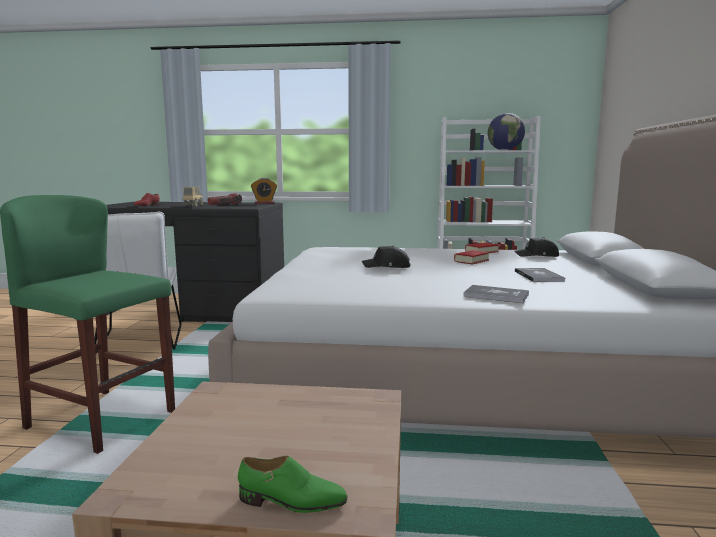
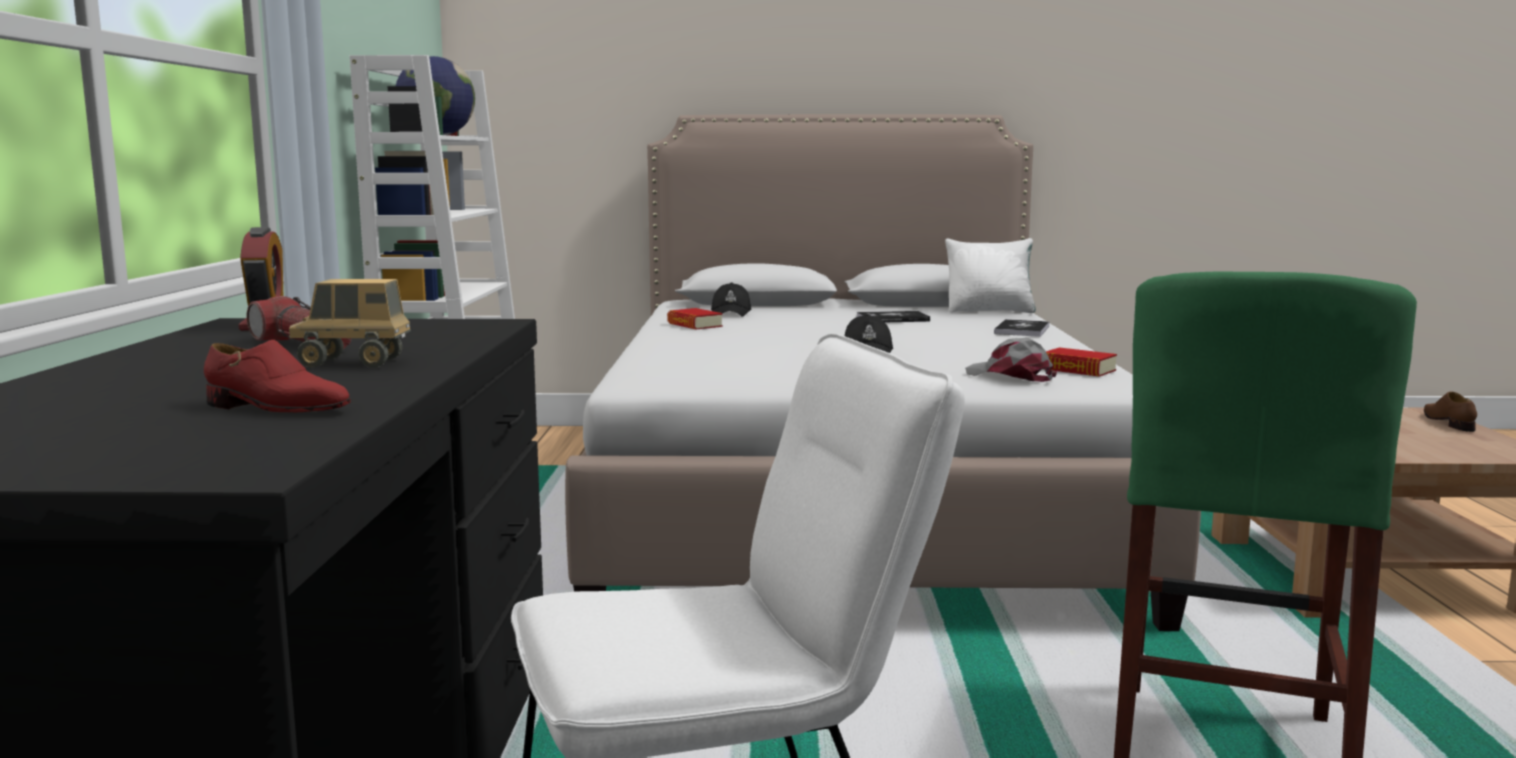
camera: 95 degrees left, 0 degrees up
(292, 501) = (1448, 423): green shoe -> brown shoe
(303, 279) = (1011, 376): none -> grey cap
(471, 261) = (797, 328): book -> book (1077, 370)
(616, 297) = (990, 311): none -> white pillow

